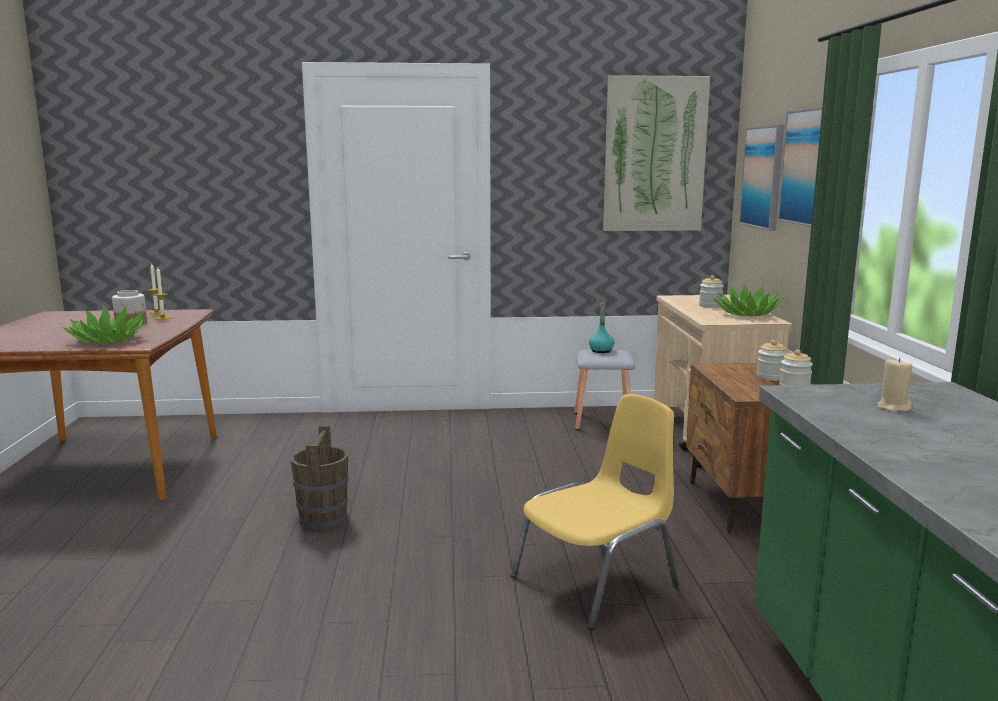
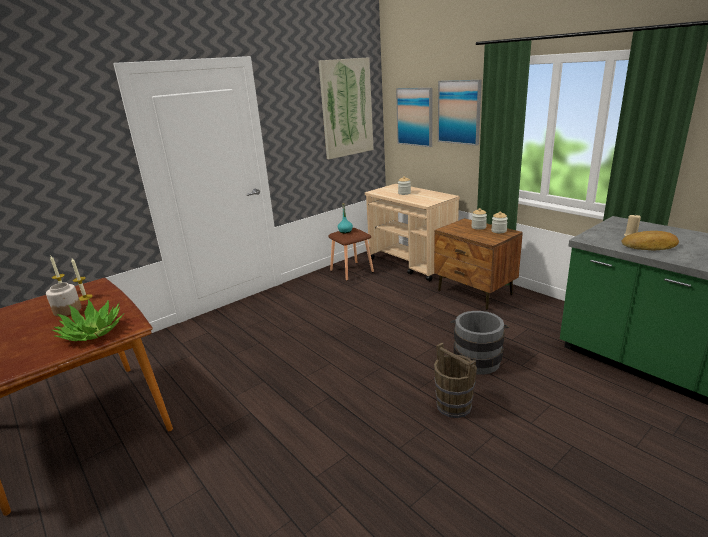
camera: 35 degrees left, 10 degrees up
(322, 518) = (299, 391): brown bucket -> brown bucket (454, 406)
(597, 581) = (477, 358): yellow chair -> grey bucket
(603, 421) = (352, 271): grey stool -> brown stool
(746, 314) = (430, 194): potted plant -> none
(885, 425) = (650, 246): none -> bread

